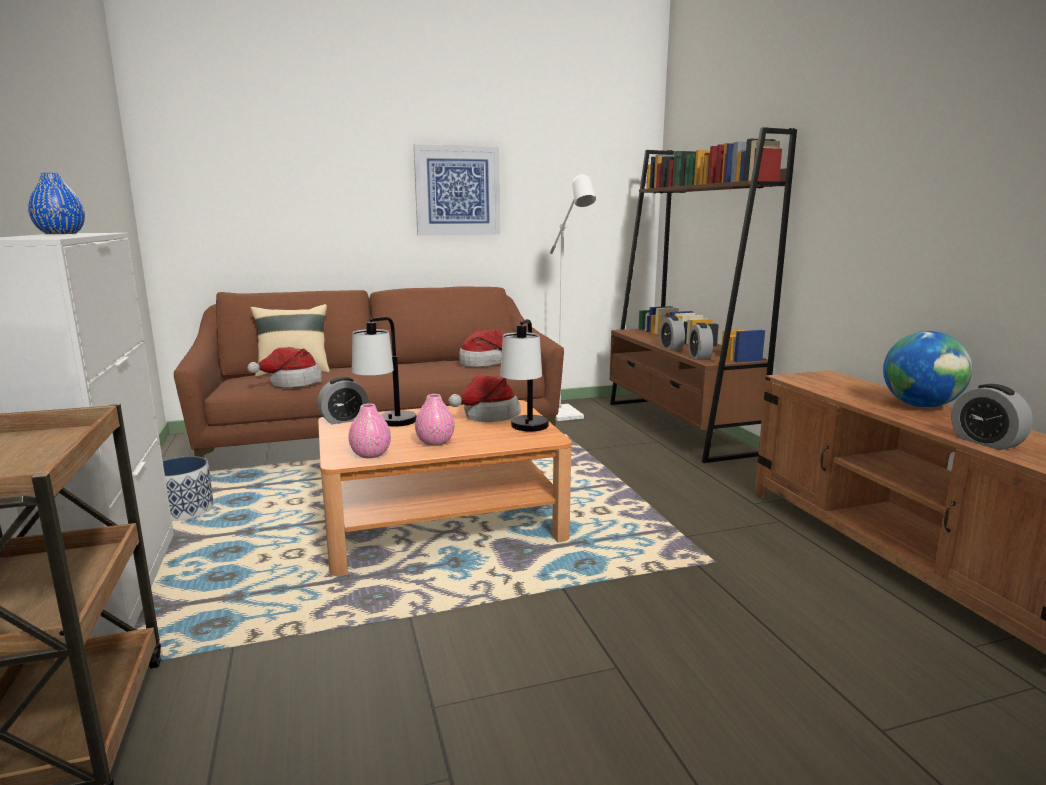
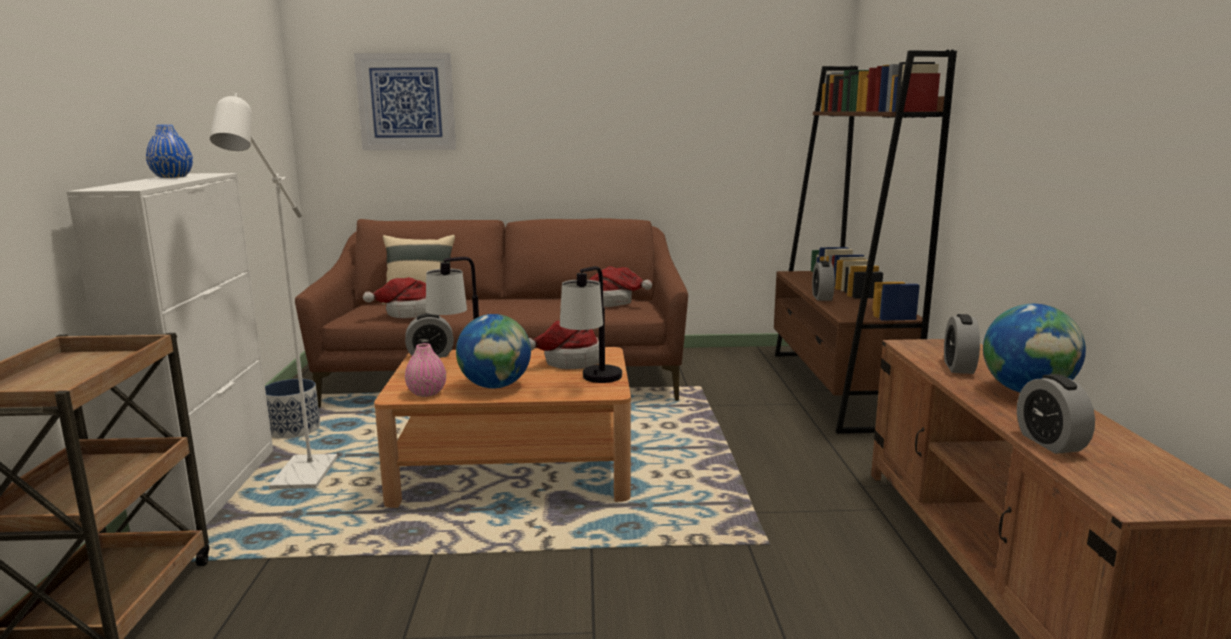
camera: 15 degrees right, 0 degrees up
(435, 442) = (495, 386): pink vase -> globe
(457, 191) = (607, 115): picture -> picture (406, 102)
(566, 416) = (715, 366): white floor lamp -> white floor lamp (300, 481)
(699, 357) = (843, 311): alarm clock -> alarm clock (958, 367)

